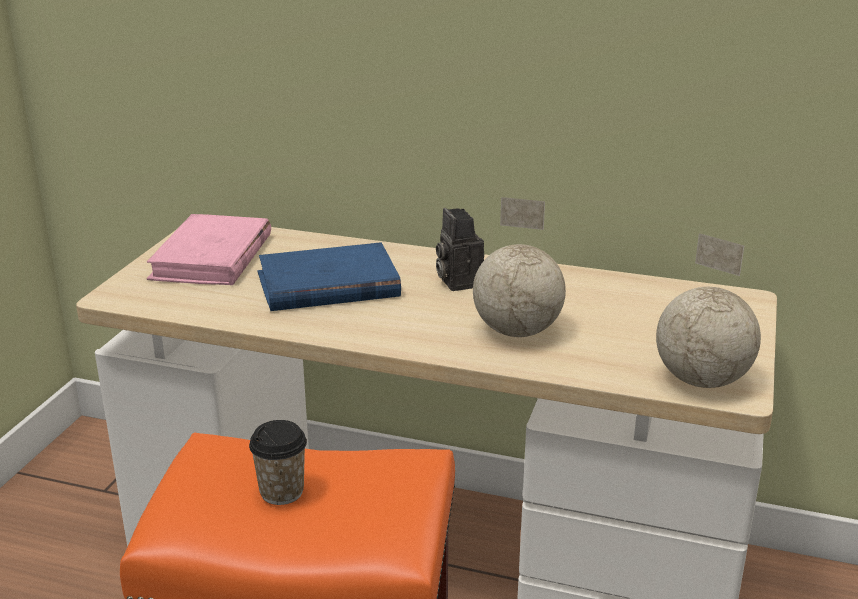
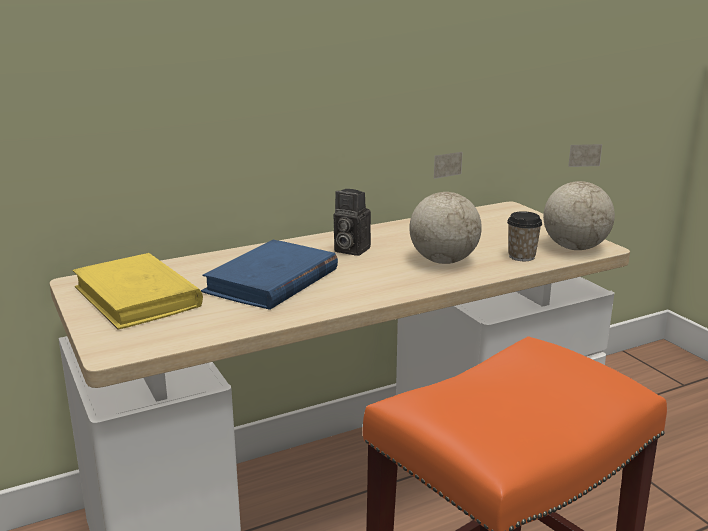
camera: 45 degrees left, 5 degrees down
(212, 257) = (137, 297): pink book -> yellow book
(281, 492) = (510, 400): cup -> cup (521, 256)

